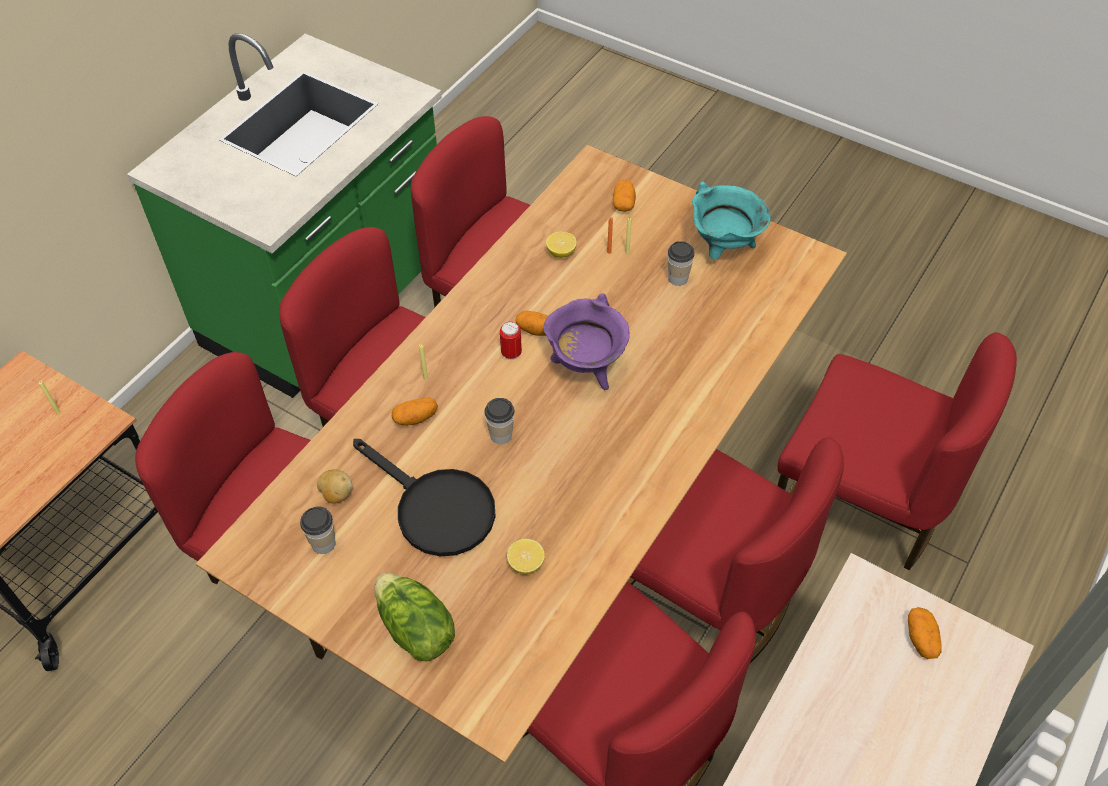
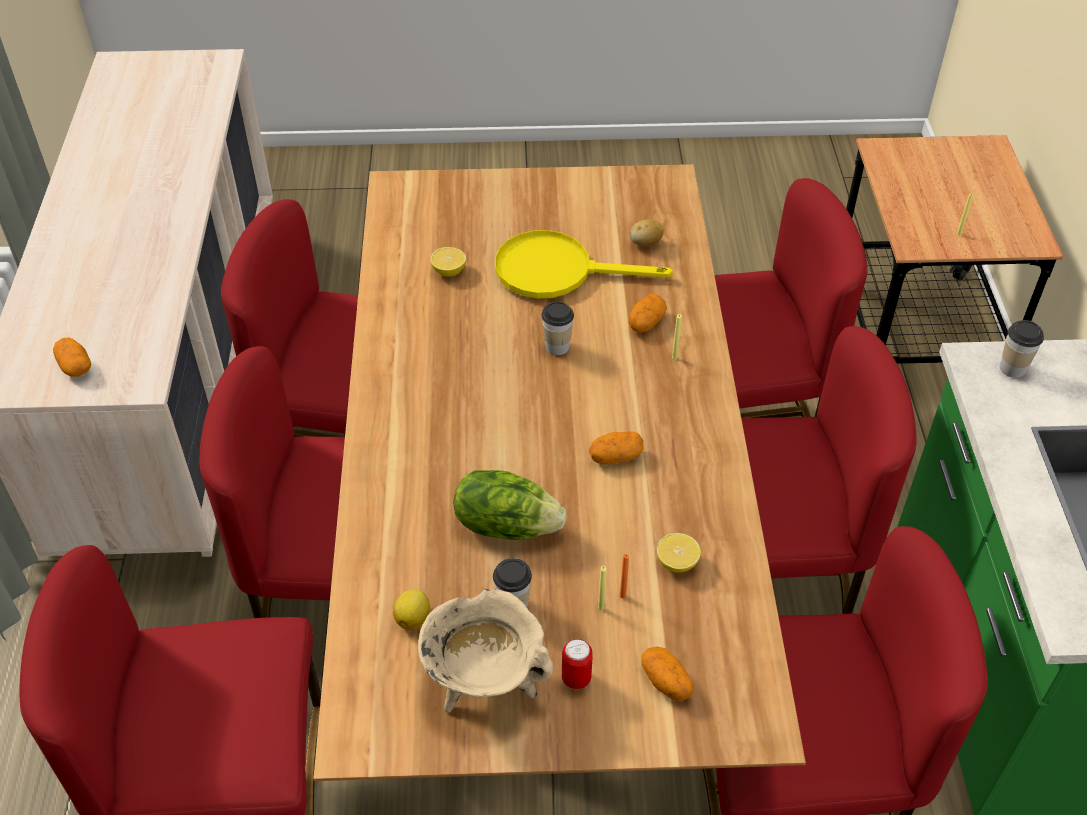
camera: 145 degrees right, 5 degrees down
(323, 543) = (617, 213): cup -> cup (1012, 368)
(415, 630) = (495, 200): lettuce -> lettuce (506, 524)
(435, 508) = (557, 271): black frying pan -> yellow frying pan
(511, 353) = (619, 420): can -> can (576, 679)
(586, 368) = (531, 445): purple cooking pot -> none
(723, 248) = (485, 684): turquoise cooking pot -> beige cooking pot
(743, 300) = (413, 618): none -> lemon

